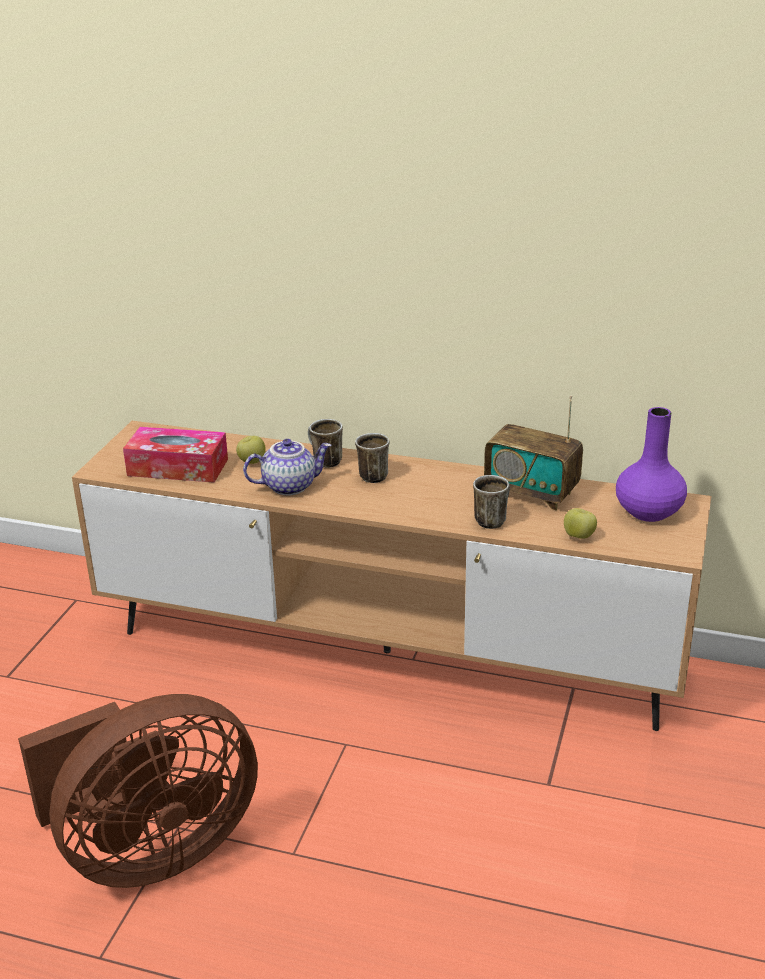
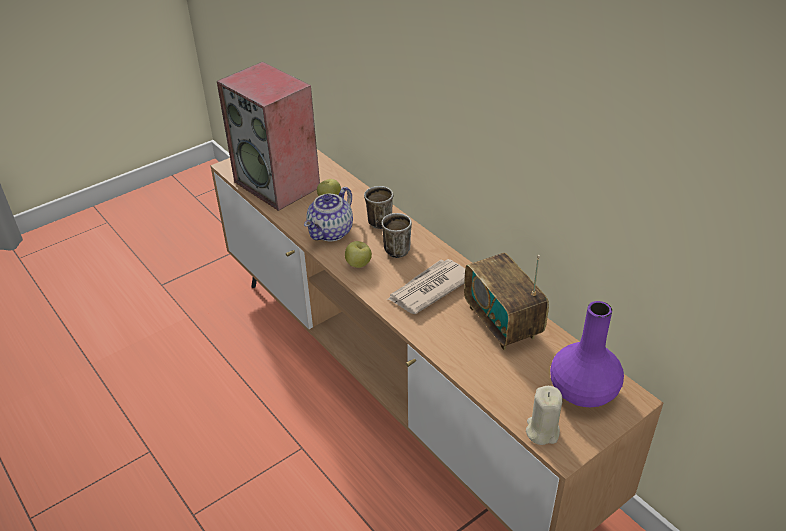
camera: 35 degrees right, 10 degrees up
(151, 852) = (120, 460): brown fan -> none
(178, 467) = (278, 184): tissue box -> speaker
(289, 486) = (331, 233): teapot -> teapot turned 105 degrees clockwise
(439, 493) = (429, 289): none -> newspaper
(492, 519) = (442, 334): mug -> none
(579, 536) = (493, 387): apple -> apple (358, 264)
(650, 548) = (542, 431): none -> beige candle

